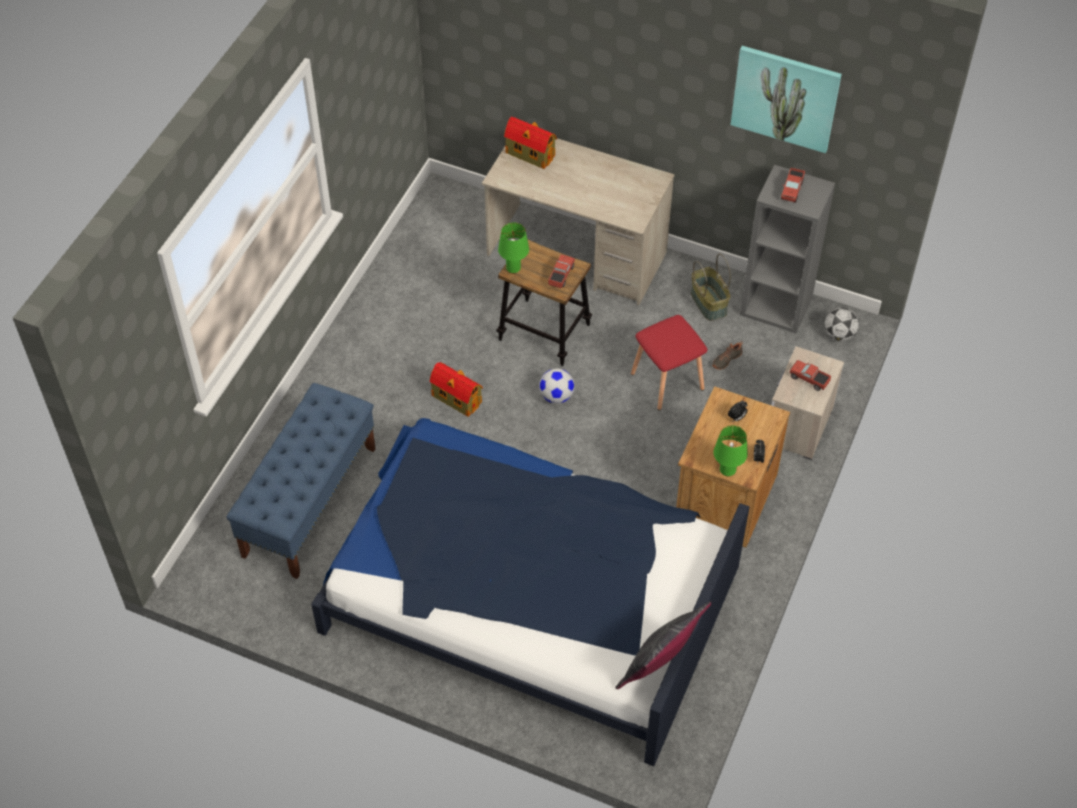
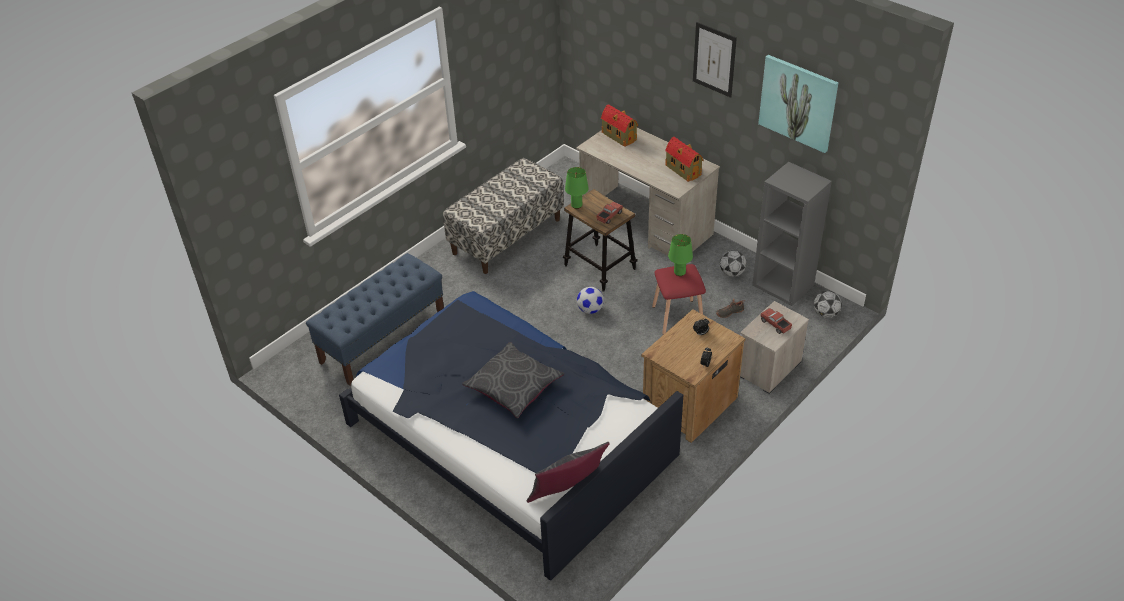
camera: 20 degrees right, 10 degrees down
(405, 313) = (506, 236): none -> bench
(456, 398) = (516, 296): toy house -> toy house (682, 170)
(537, 542) = (514, 386): none -> grey pillow
(662, 53) = (714, 59): none -> picture
(709, 303) = (732, 273): basket -> football
(728, 471) = (678, 367): green table lamp -> green table lamp (680, 273)
(792, 190) = (795, 179): toy truck -> none

